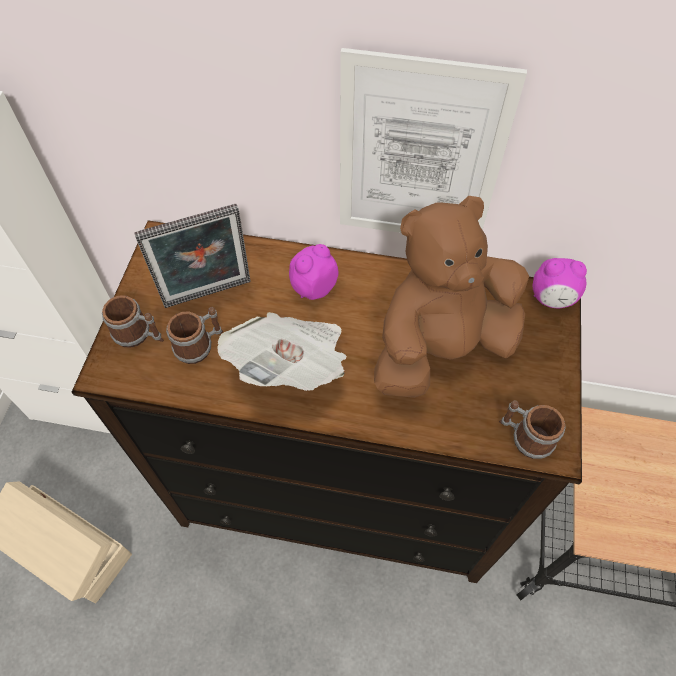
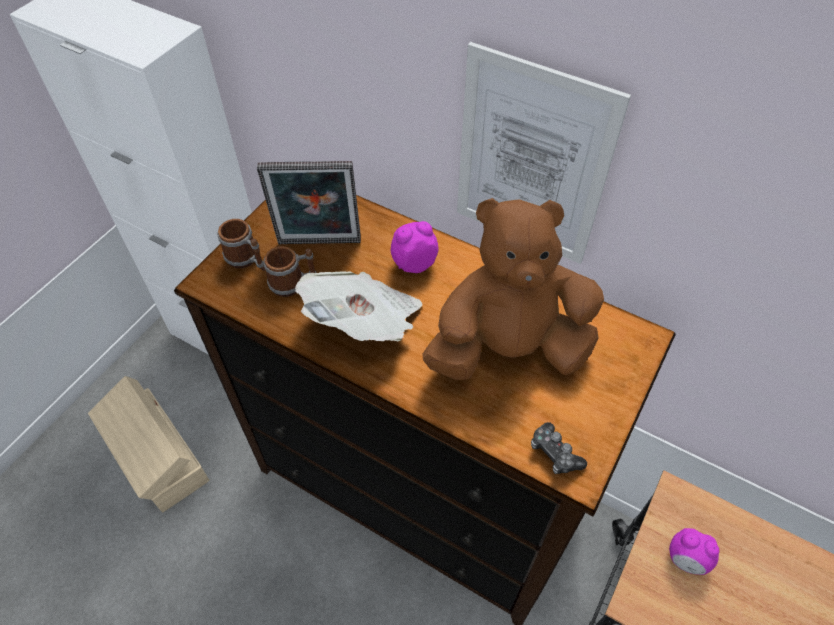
camera: 20 degrees right, 5 degrees down
(525, 437) = (554, 453): mug -> game controller
(551, 299) = (638, 337): alarm clock -> alarm clock (686, 559)

